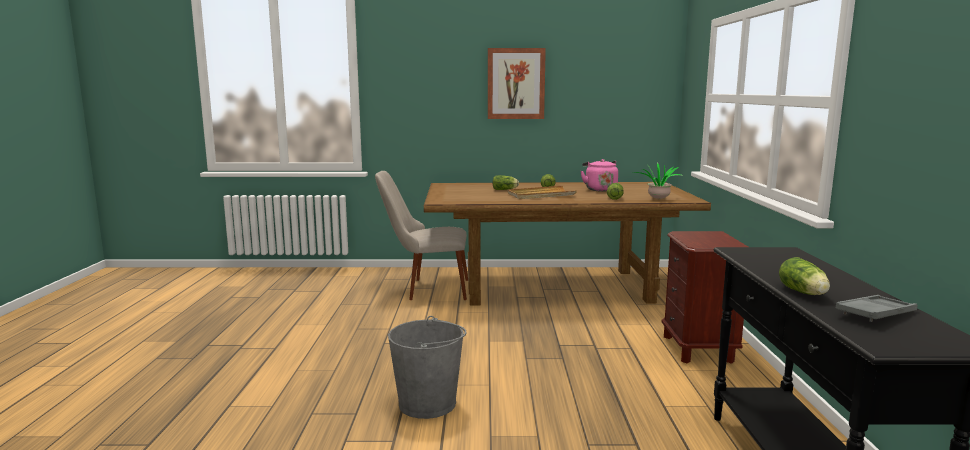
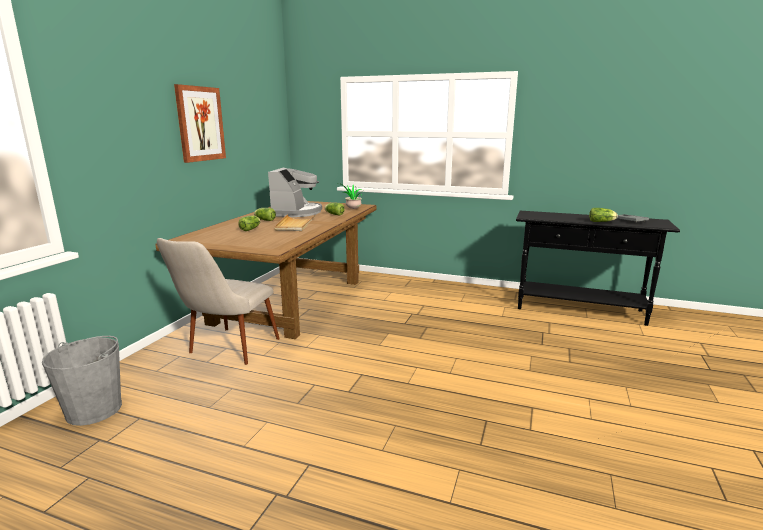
camera: 70 degrees left, 5 degrees up
(428, 403) = (478, 386): grey bucket -> grey bucket (94, 409)
(599, 189) = (296, 212): pink kettle -> coffee machine
(698, 349) = (435, 291): brown nightstand -> none

